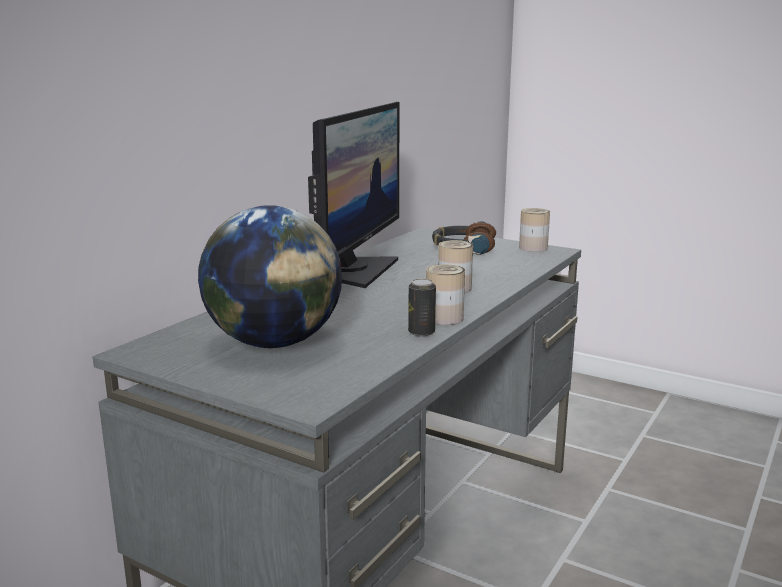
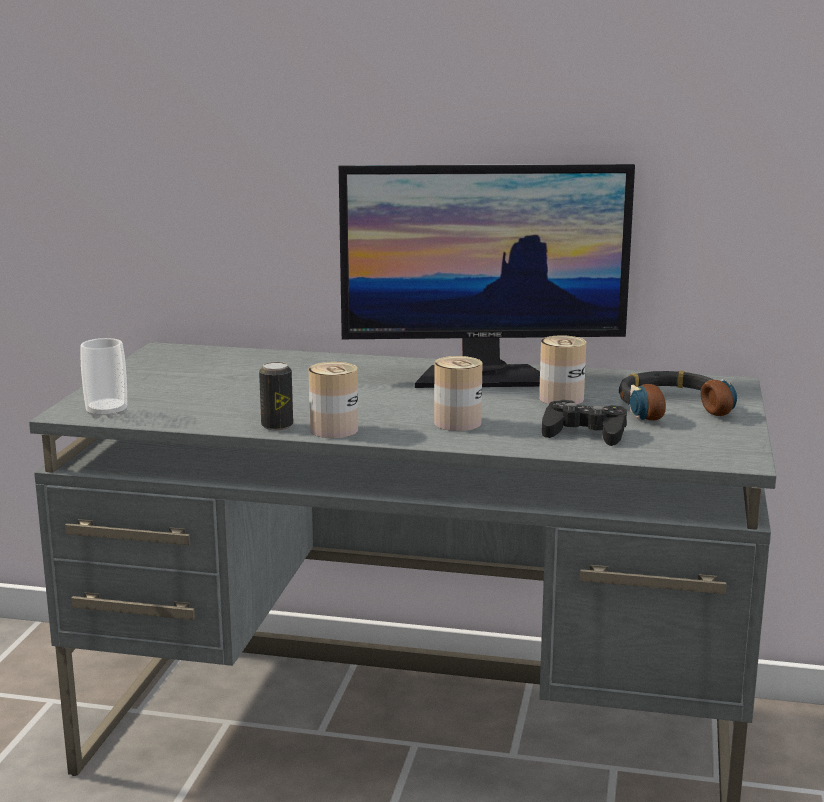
camera: 70 degrees right, 0 degrees up
(274, 342) = (210, 382): globe -> none
(329, 388) = (107, 413): none -> cup
(495, 267) = (585, 433): none -> black game controller
(533, 248) = (730, 445): can -> can (561, 398)

